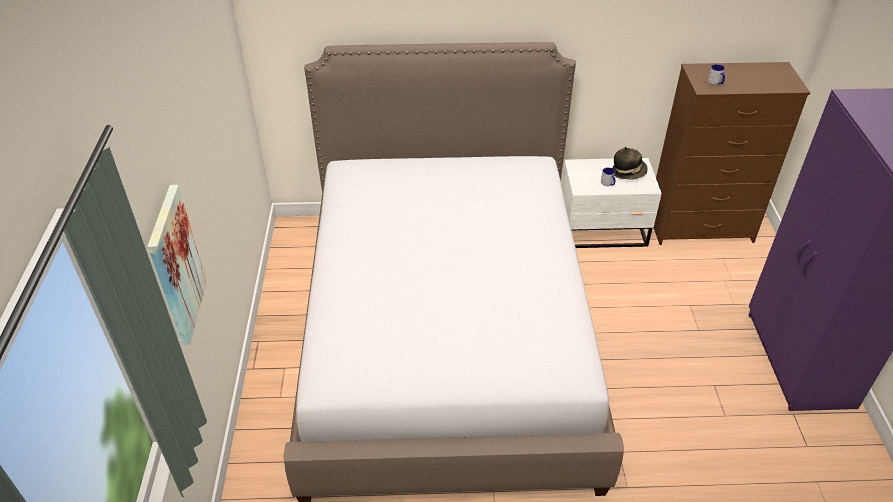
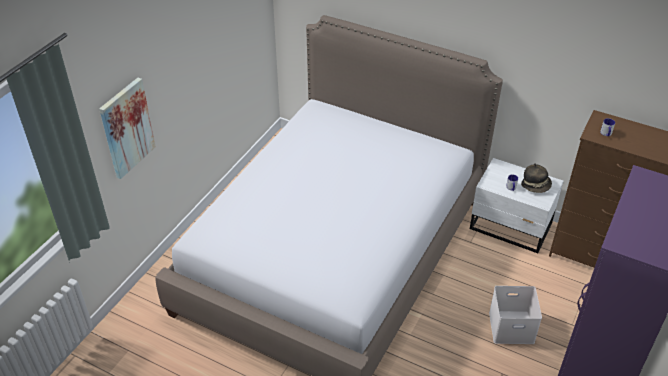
camera: 30 degrees right, 0 degrees up
(684, 334) = (510, 328): none -> white storage box

